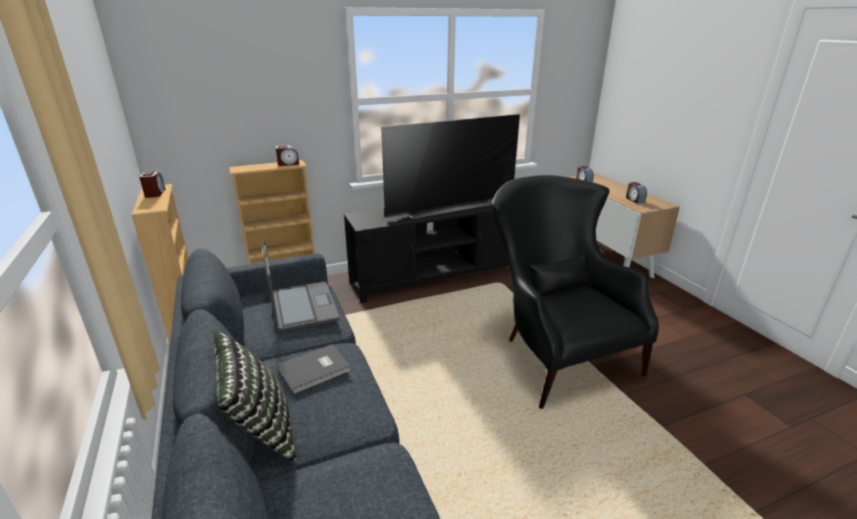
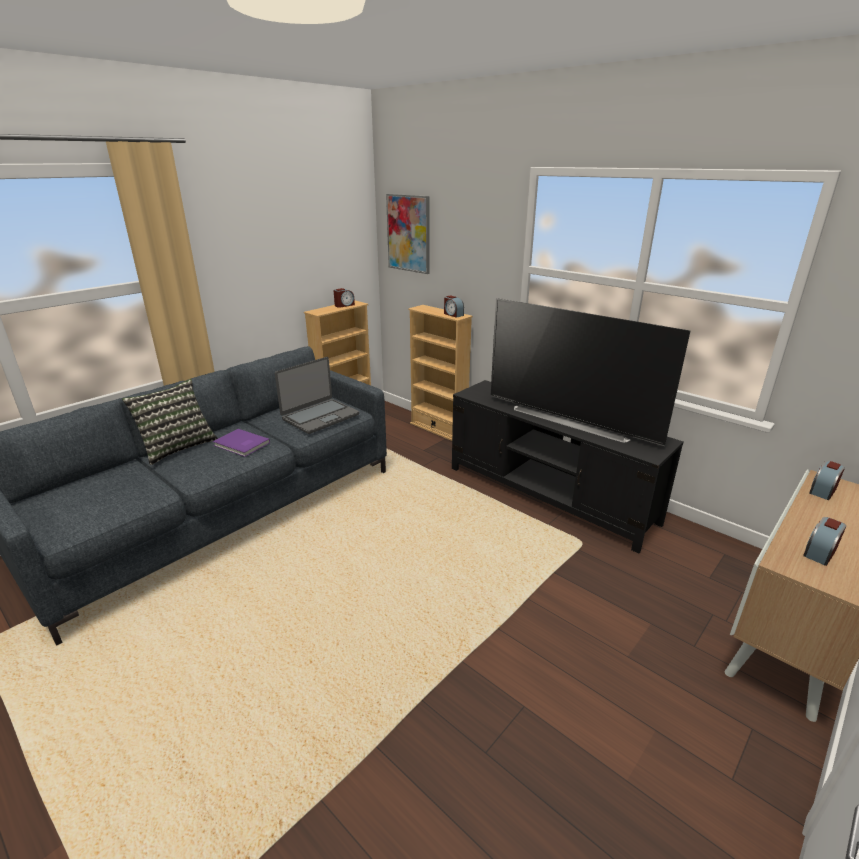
camera: 65 degrees right, 0 degrees up
(186, 89) = (408, 233): none -> picture
(315, 370) = (241, 445): grey book -> purple book
(553, 350) = (470, 618): black armchair -> none

